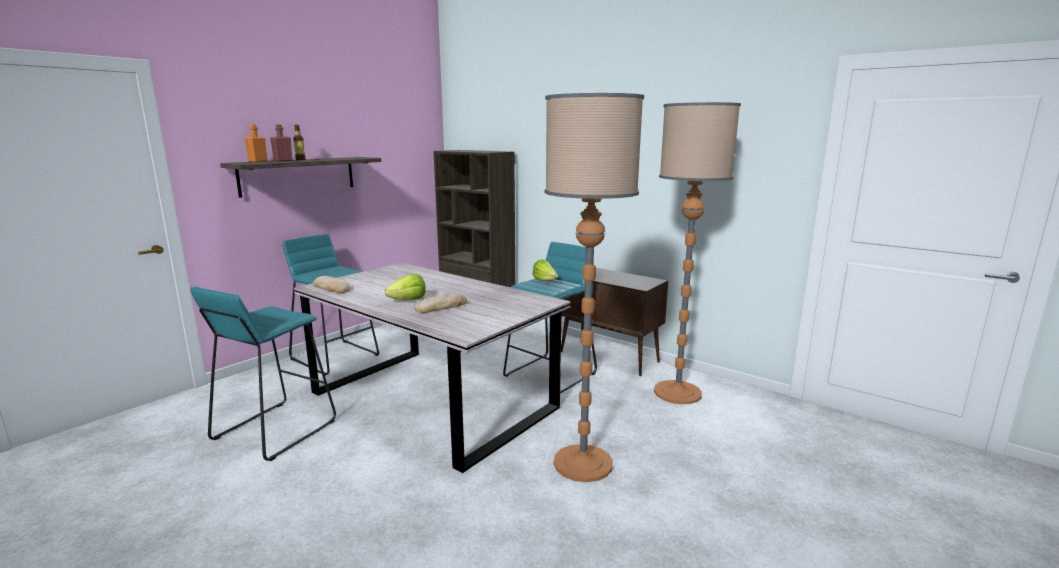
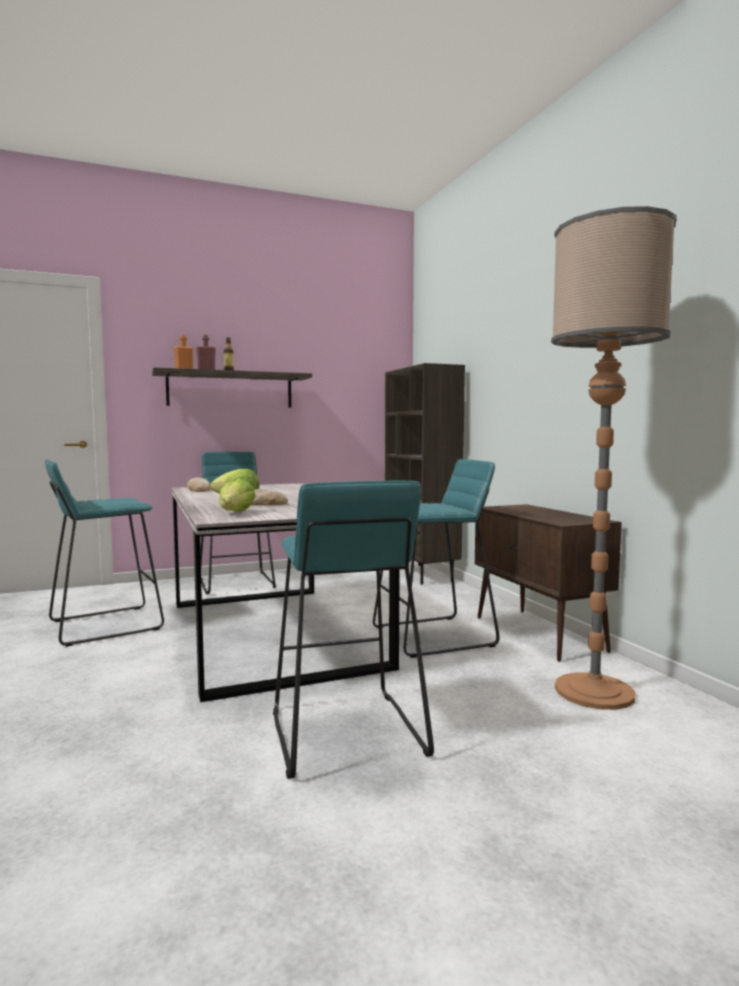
camera: 30 degrees right, 10 degrees down
(545, 281) = (430, 505): lettuce -> lettuce (235, 513)
(583, 464) = (345, 733): floor lamp -> turquoise stool

